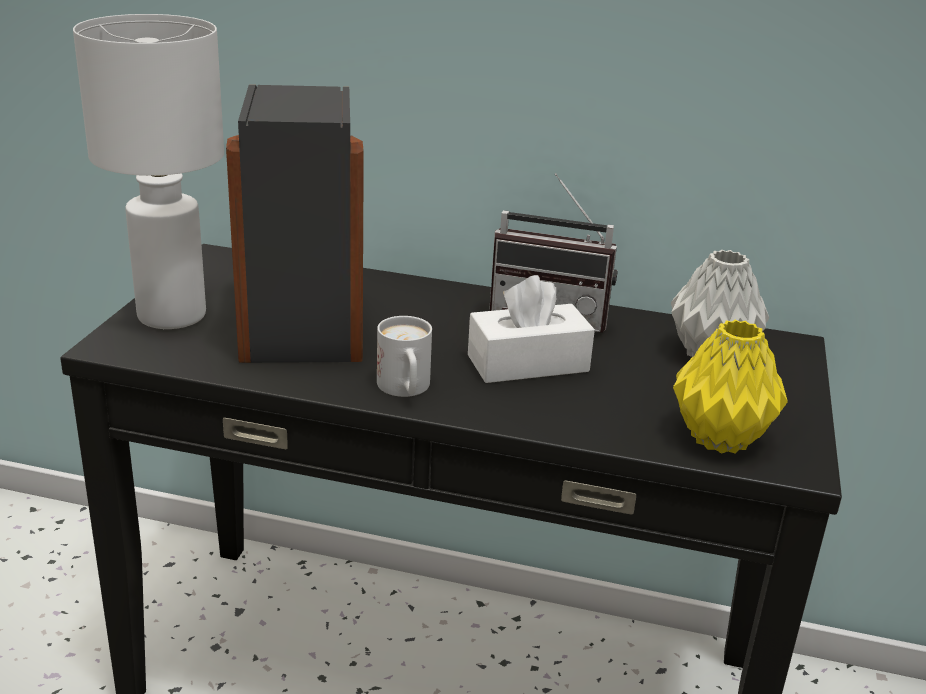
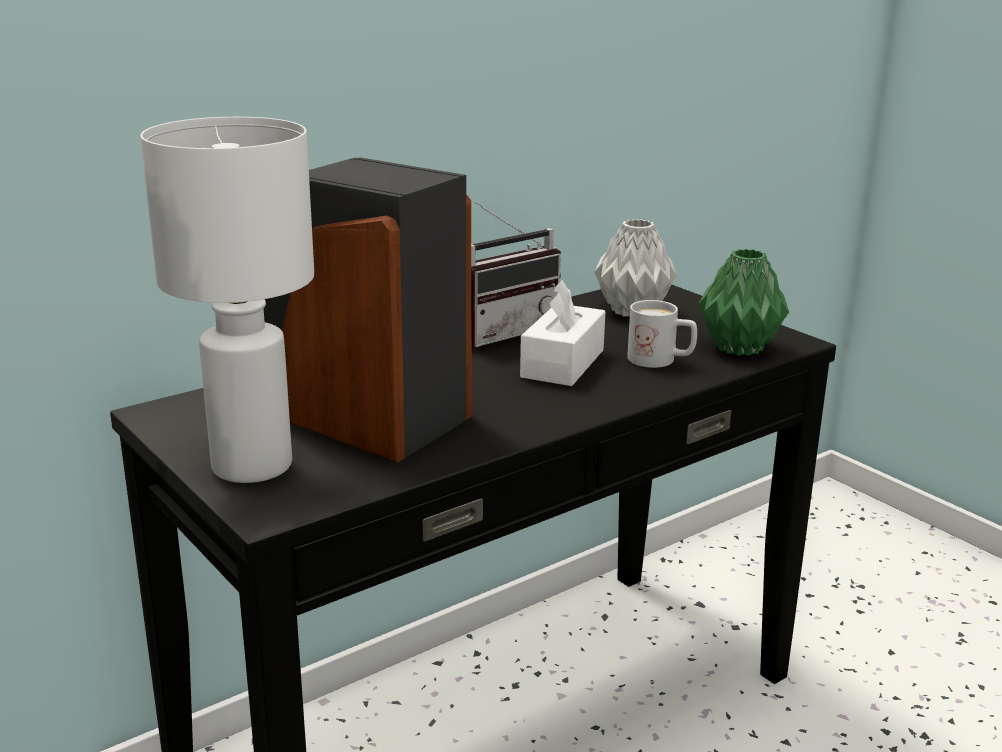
camera: 50 degrees left, 5 degrees down
(405, 390) = (542, 415): white mug -> white mug (661, 361)
(719, 437) = (737, 347): yellow vase -> green vase

